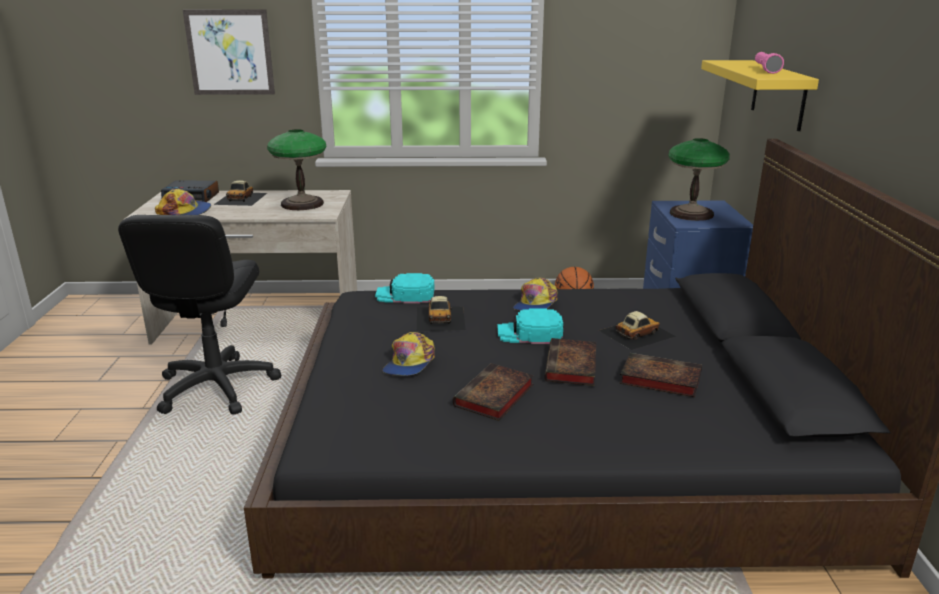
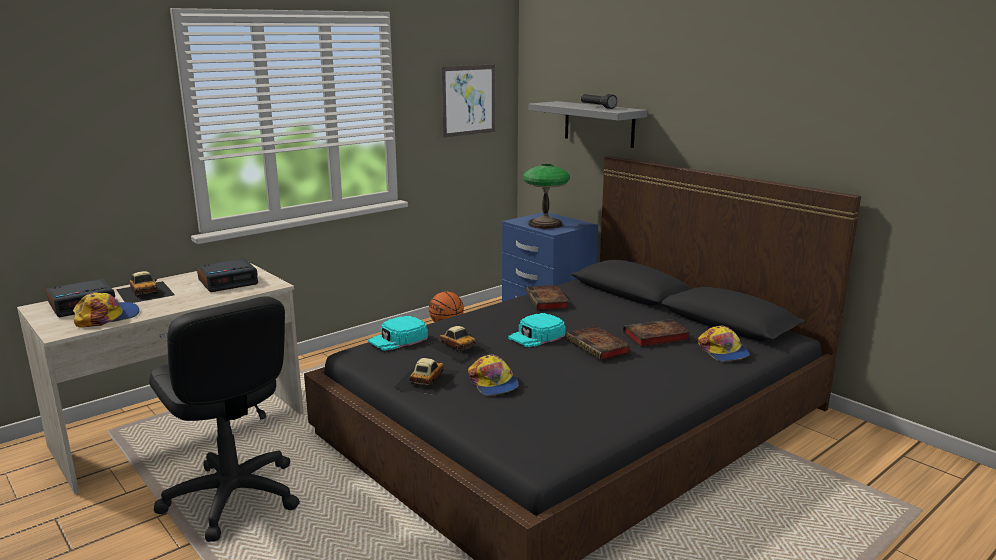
camera: 40 degrees left, 5 degrees down
(230, 52) = (84, 129): picture -> picture (468, 100)
(302, 204) = (228, 282): table lamp -> alarm clock
(494, 397) = (587, 382): book -> book (548, 301)
(535, 304) = (503, 317): cap -> cap (723, 351)
(636, 333) = (597, 315): toy car -> toy car (426, 379)
(765, 70) = (597, 107): pink flashlight -> black flashlight
(778, 94) = (599, 124): yellow shelf -> grey shelf

